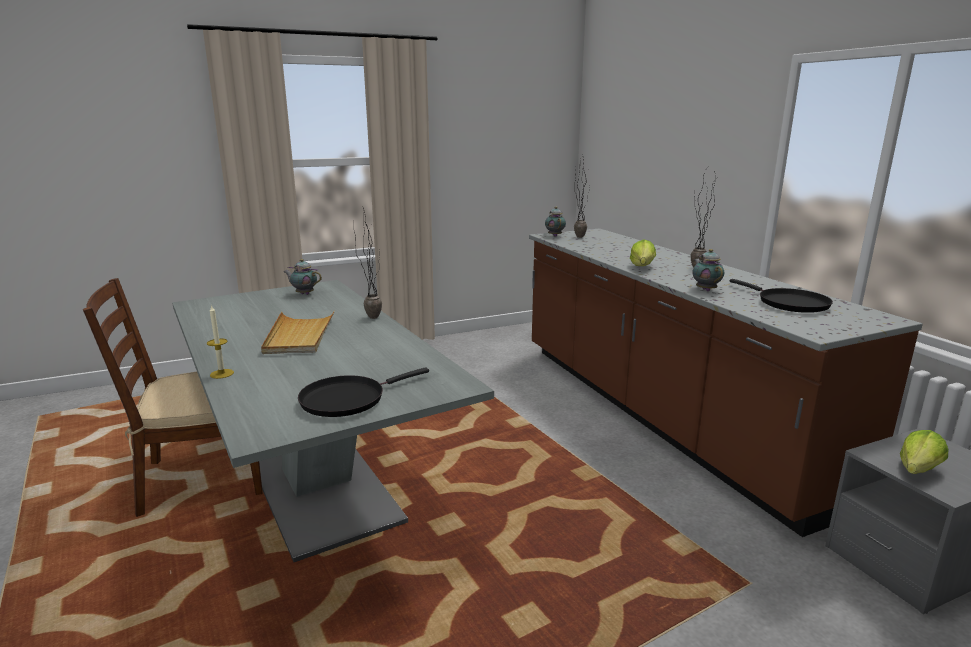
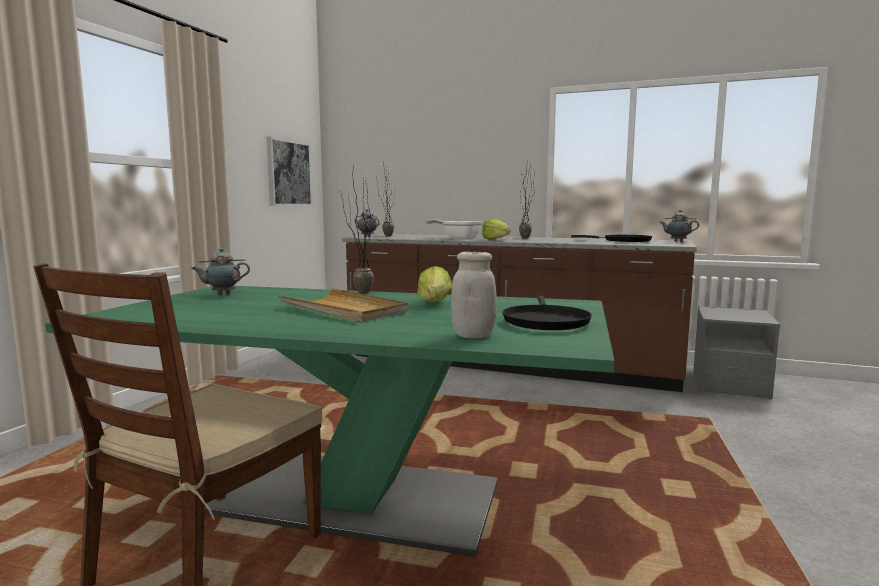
camera: 45 degrees left, 10 degrees down
(222, 374) = (377, 337): candle -> none
(260, 395) = (473, 335): none -> white jar
(318, 482) = (357, 499): grey dining table -> green dining table
(525, 155) = (288, 173): none -> picture
(620, 256) = (458, 238): none -> frying pan
(705, 289) = (569, 241): teapot -> teapot (677, 241)
(914, 472) = (741, 318): lettuce -> lettuce (433, 305)

